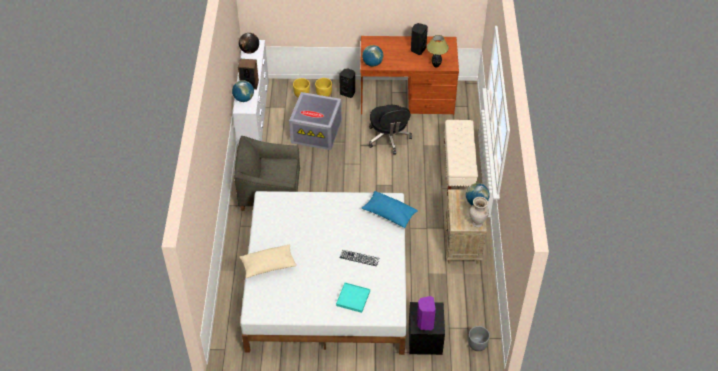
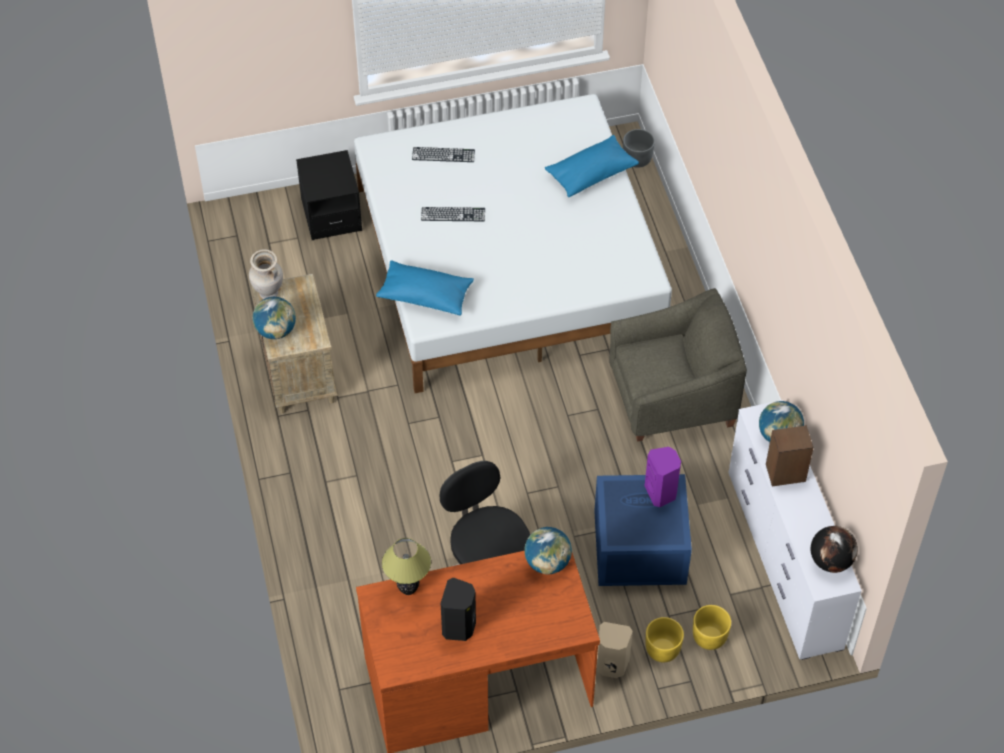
camera: 165 degrees right, 5 degrees up
(268, 266) = (591, 174): beige pillow -> blue pillow
(317, 131) = (638, 548): grey storage box -> blue storage box
(348, 93) = (611, 665): black speaker -> beige speaker
(353, 298) = (443, 155): turquoise tray -> keyboard
(424, 323) = (329, 167): purple speaker -> purple speaker (661, 492)
(458, 169) = (331, 525): beige bench -> none
(477, 344) = (249, 223): grey planter -> grey planter (637, 159)

